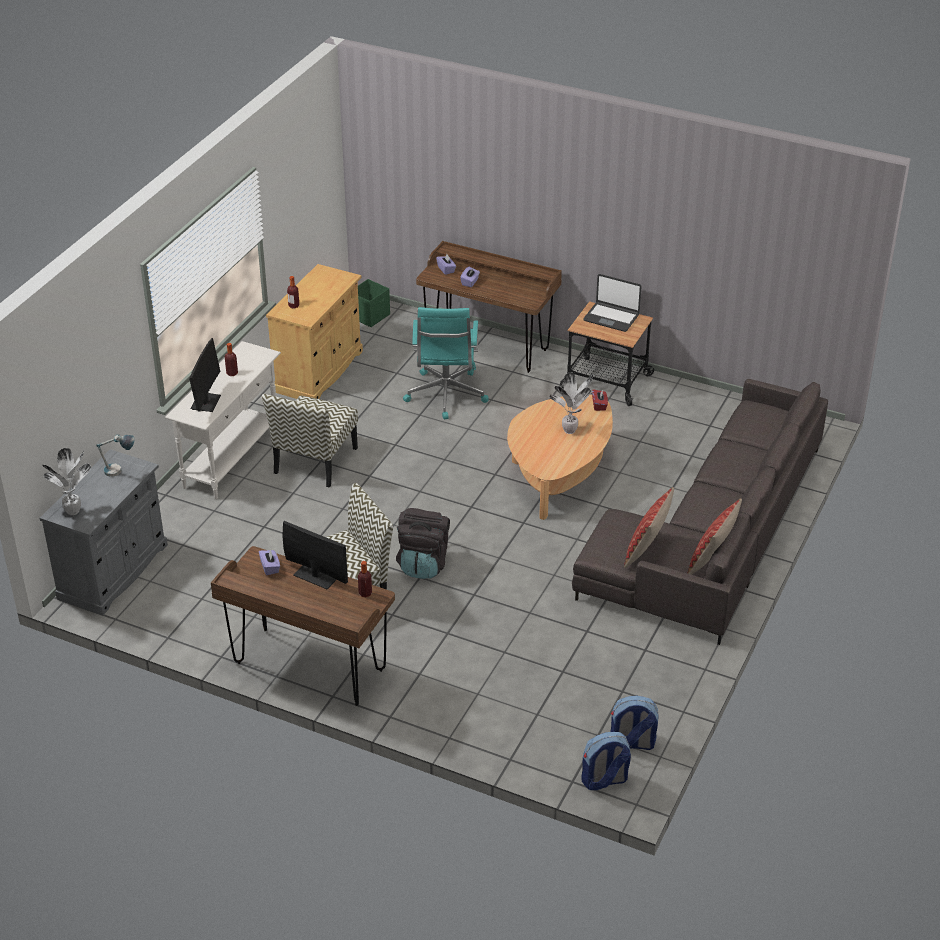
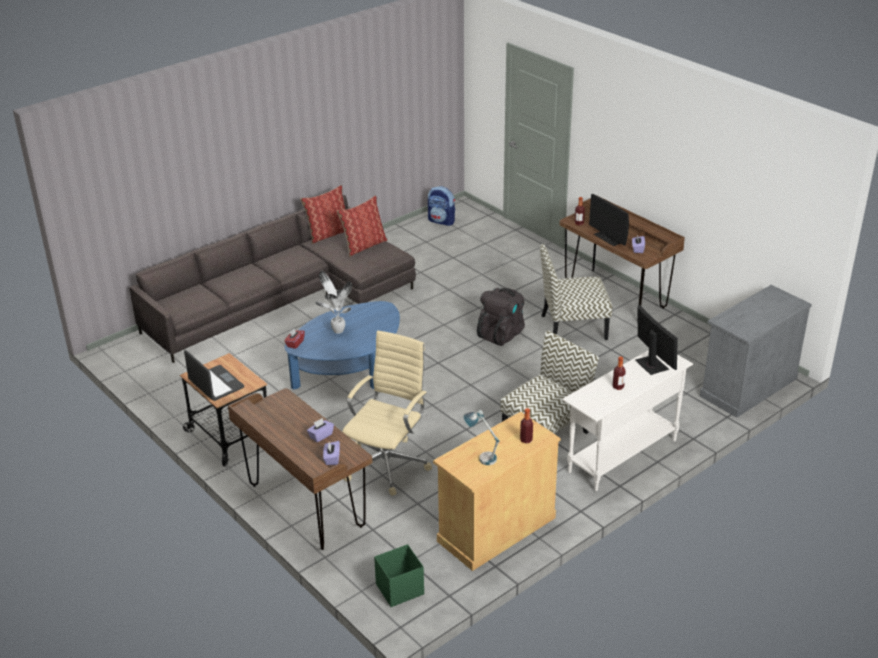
camera: 155 degrees left, 5 degrees down
(74, 511) = (782, 301): potted plant -> none
(120, 472) = (741, 321): table lamp -> table lamp (481, 456)
(206, 402) = (651, 365): monitor -> monitor turned 120 degrees clockwise
(445, 396) = (388, 464): turquoise office chair -> beige office chair
(559, 474) = (349, 368): beige coffee table -> blue coffee table
(604, 780) = (470, 212): backpack -> none

